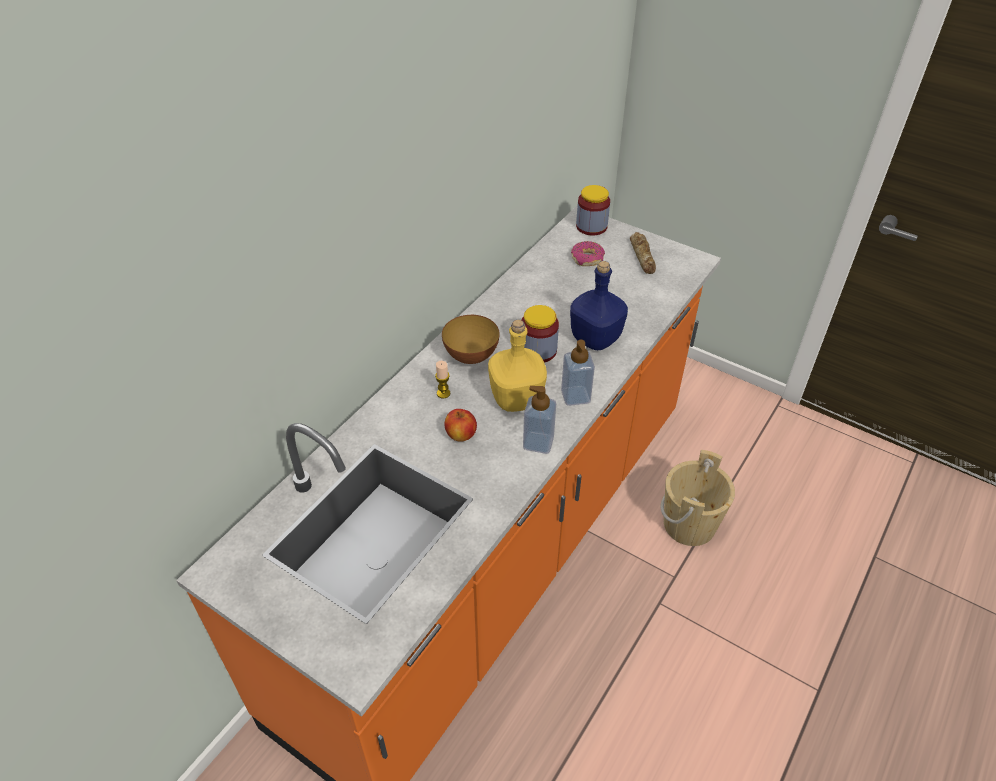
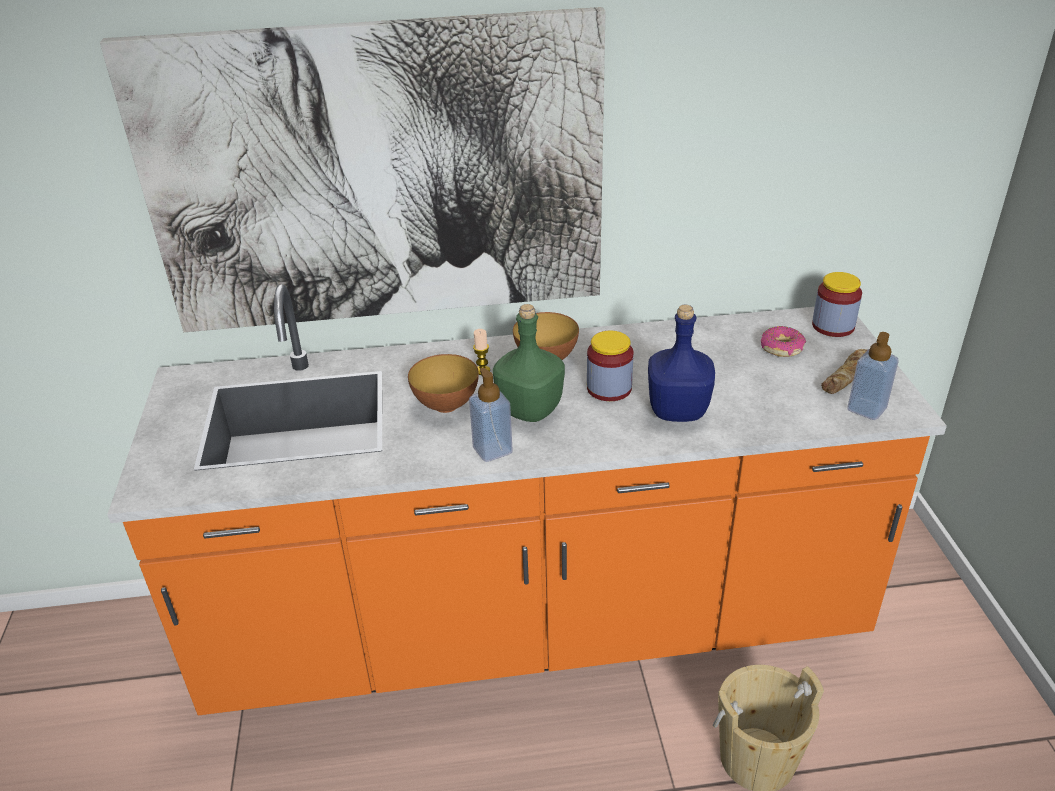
camera: 50 degrees right, 10 degrees down
(318, 281) = (378, 178): none -> picture
(461, 435) = (446, 405): apple -> bowl
(517, 398) = (531, 410): yellow bottle -> green bottle
(575, 396) = (581, 440): soap dispenser -> soap dispenser (866, 409)

